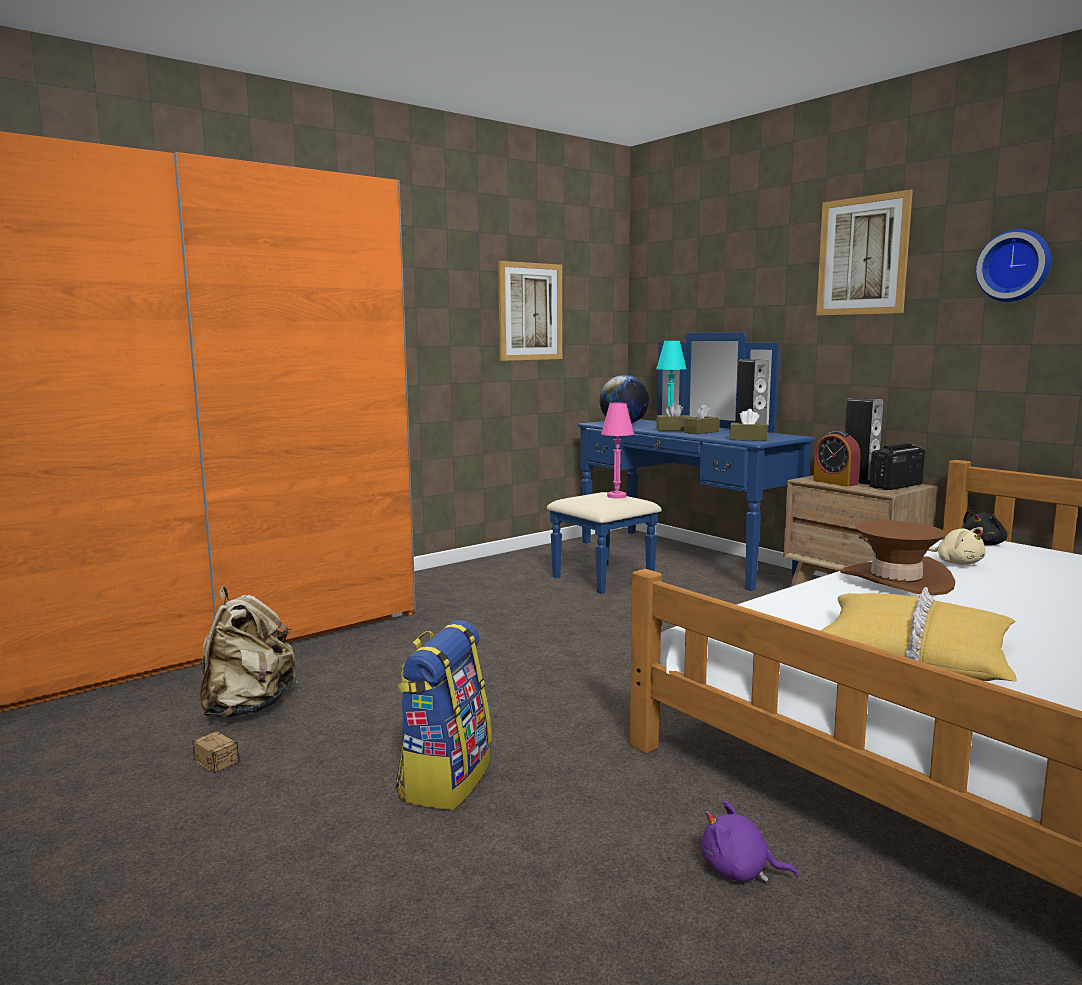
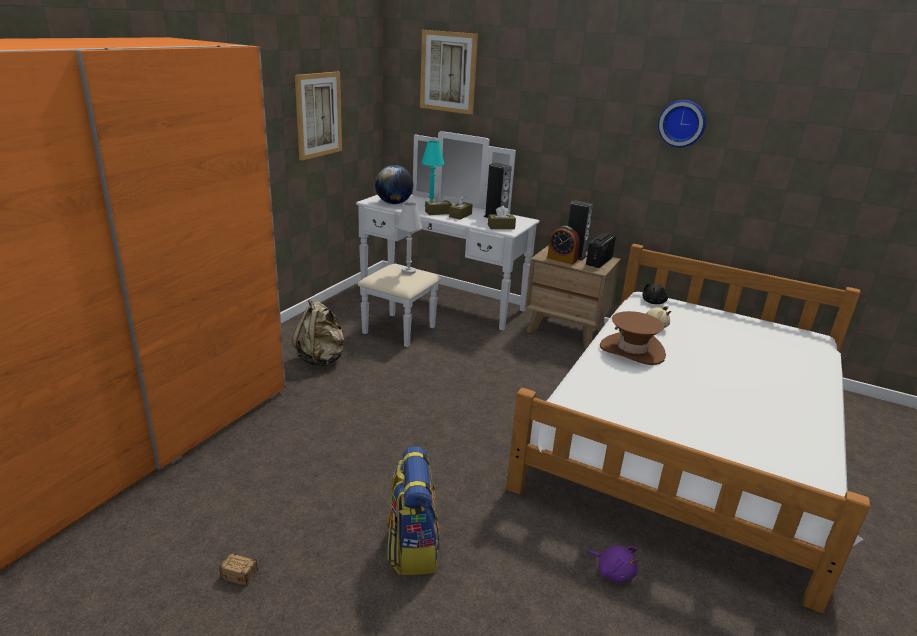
camera: 25 degrees left, 15 degrees up
(248, 708) = (222, 516): beige backpack -> beige backpack (322, 359)
(616, 496) = (408, 271): pink table lamp -> white table lamp
(666, 562) = (433, 306): blue dresser -> white dresser
(740, 871) = (613, 571): purple plush toy -> purple plush toy turned 135 degrees counterclockwise
(862, 256) = (580, 96): picture -> picture (448, 72)
(912, 655) = (679, 425): yellow pillow -> none

